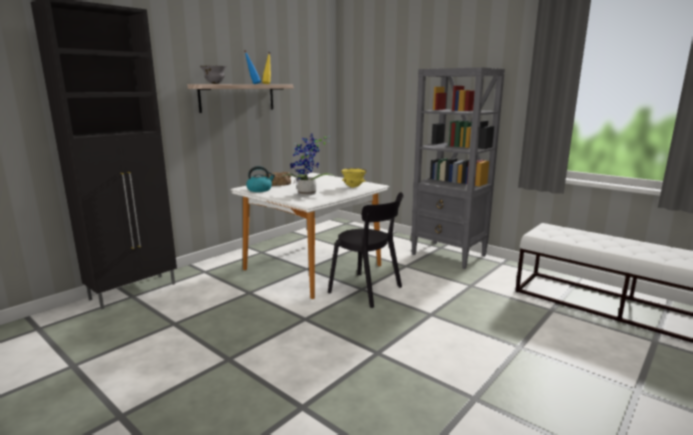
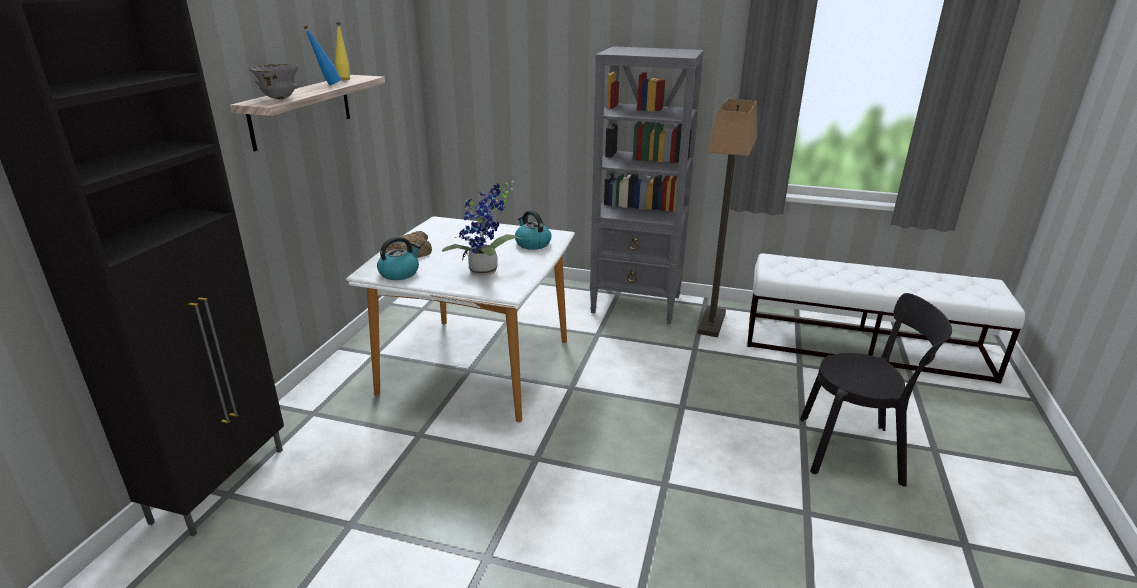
camera: 25 degrees left, 10 degrees up
(353, 187) = (532, 244): yellow bowl -> kettle
(368, 291) = (581, 388): black chair -> black chair (856, 450)
(497, 273) = (711, 323): none -> floor lamp

